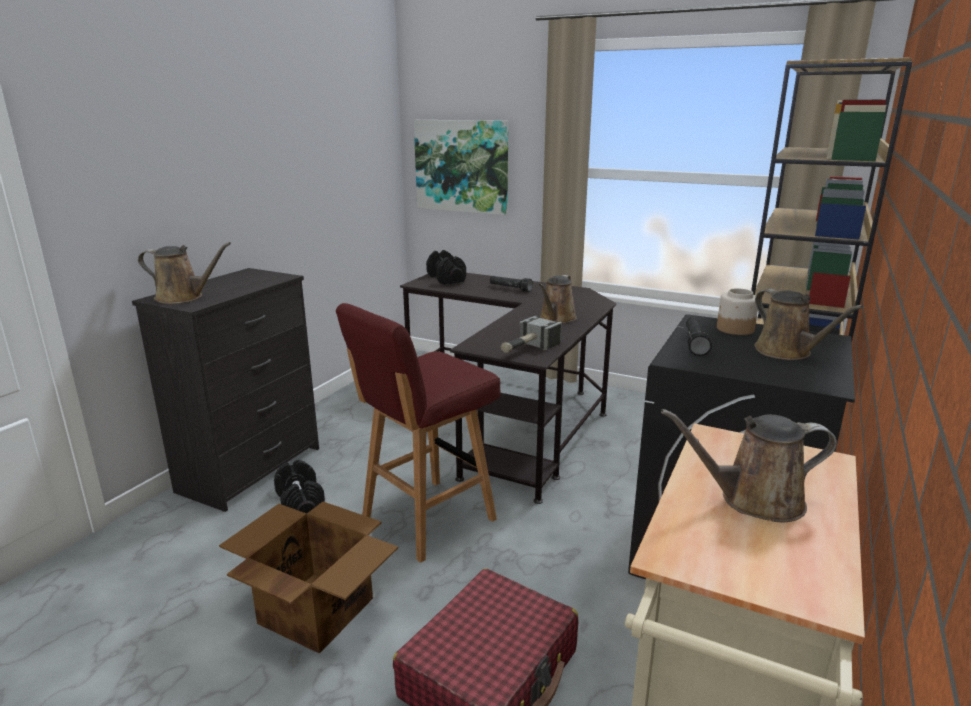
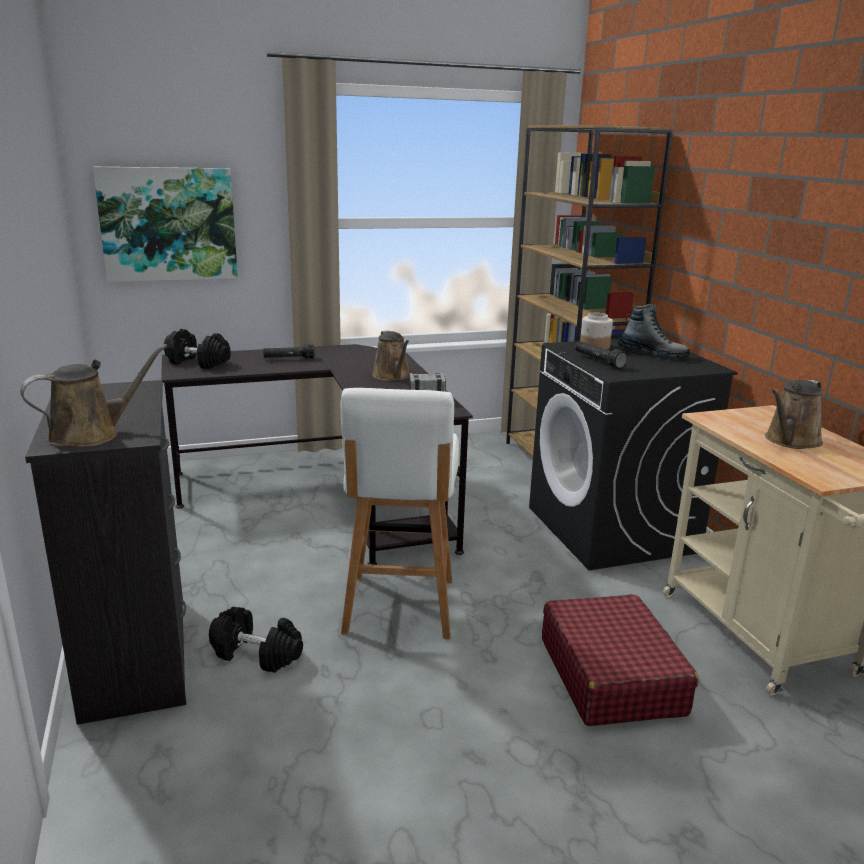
camera: 45 degrees left, 0 degrees up
(315, 609) = (430, 719): cardboard box -> none
(425, 519) = (399, 607): red stool -> white stool
(786, 352) = (652, 354): brown watering can -> boot

